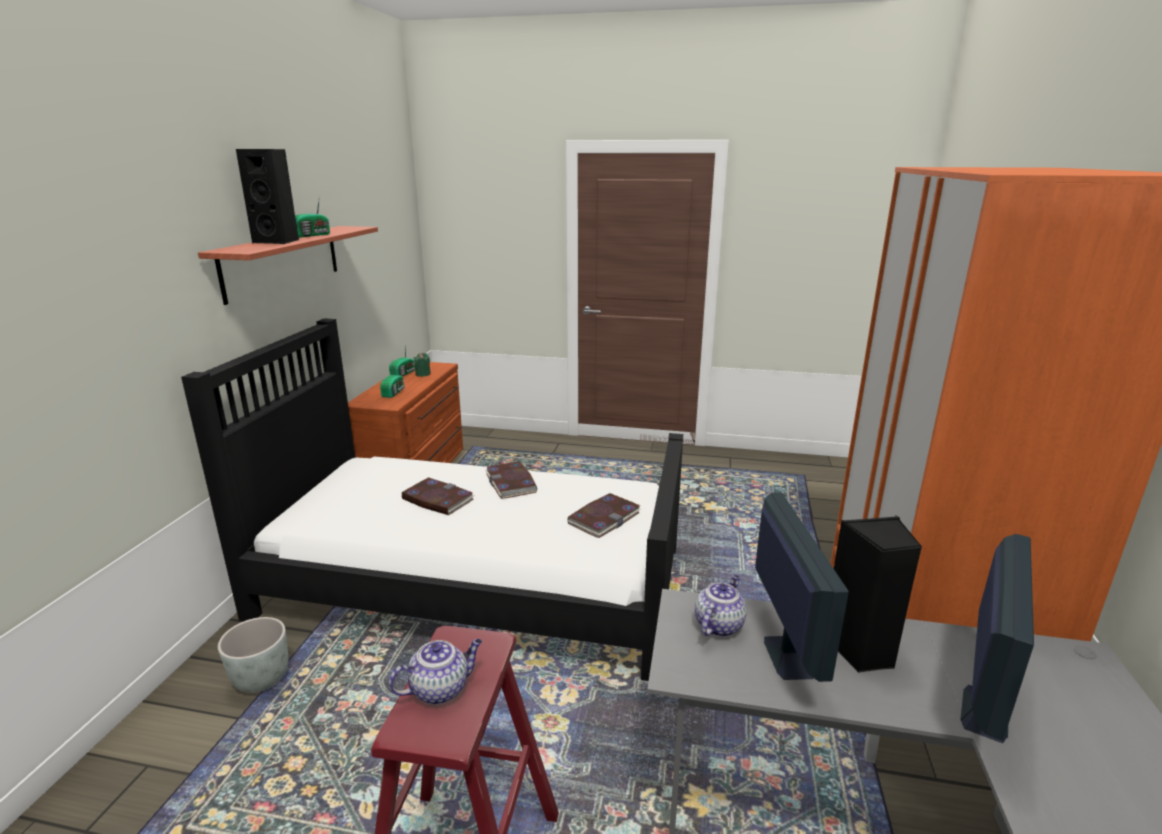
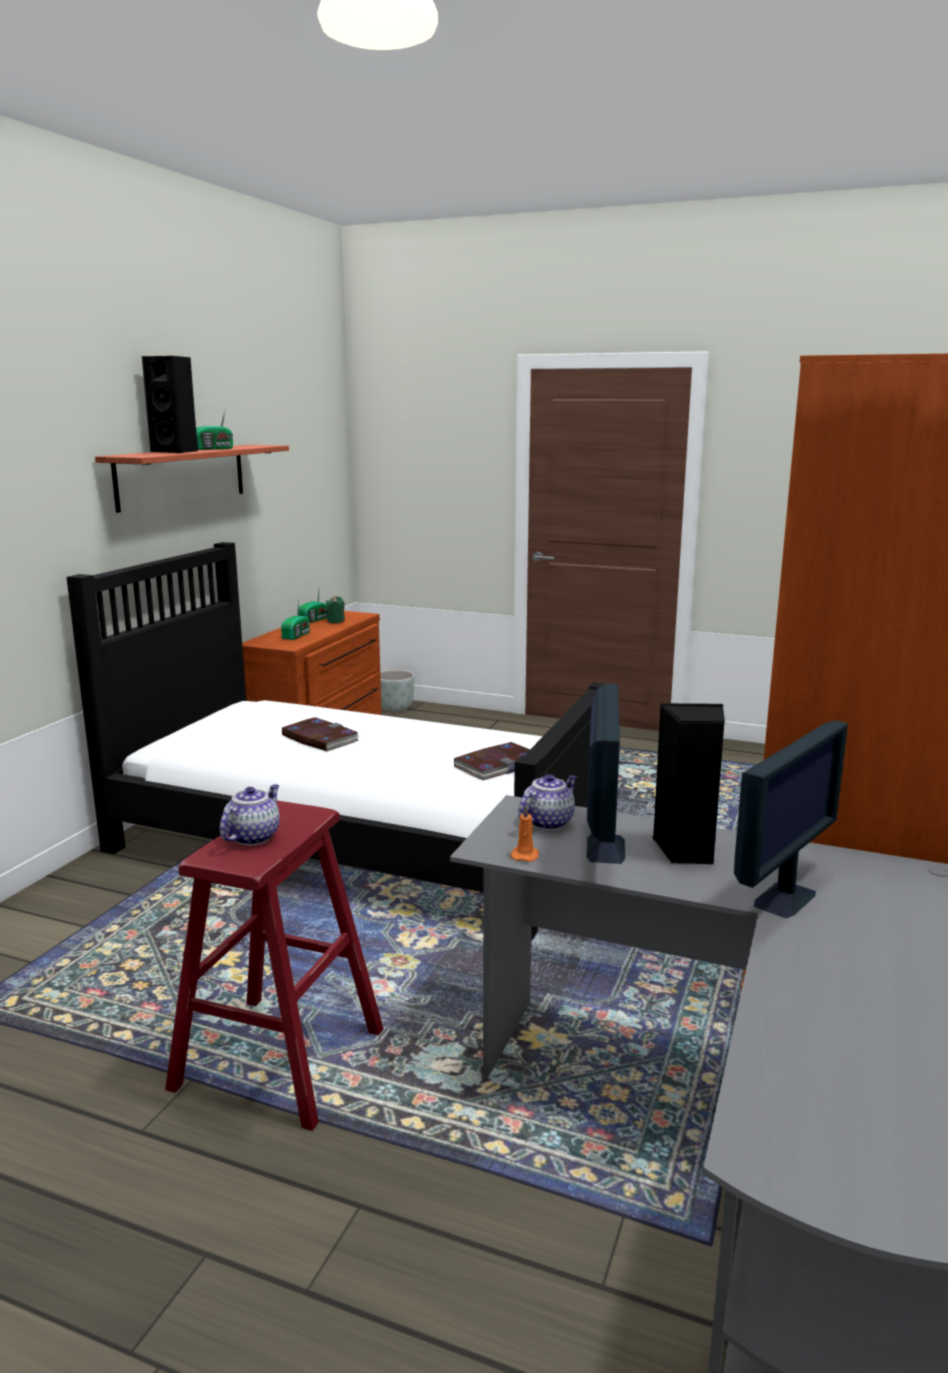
camera: 10 degrees right, 5 degrees down
(261, 679) = (112, 899): grey planter -> grey planter (395, 708)
(440, 688) = (253, 836): teapot -> teapot turned 45 degrees counterclockwise
(511, 483) = (406, 729): book -> none
(719, 677) = (525, 855): none -> orange candle

